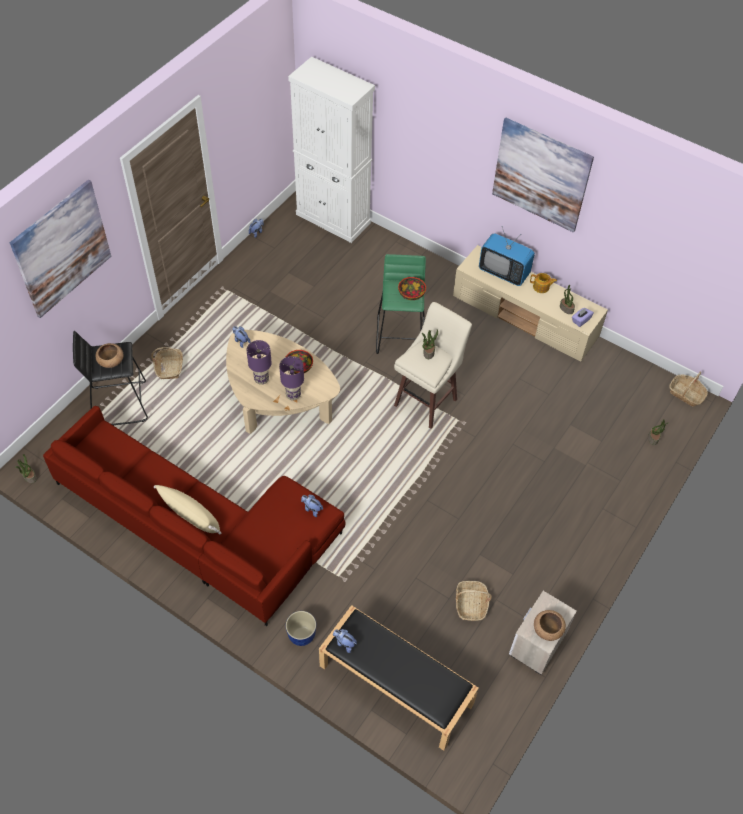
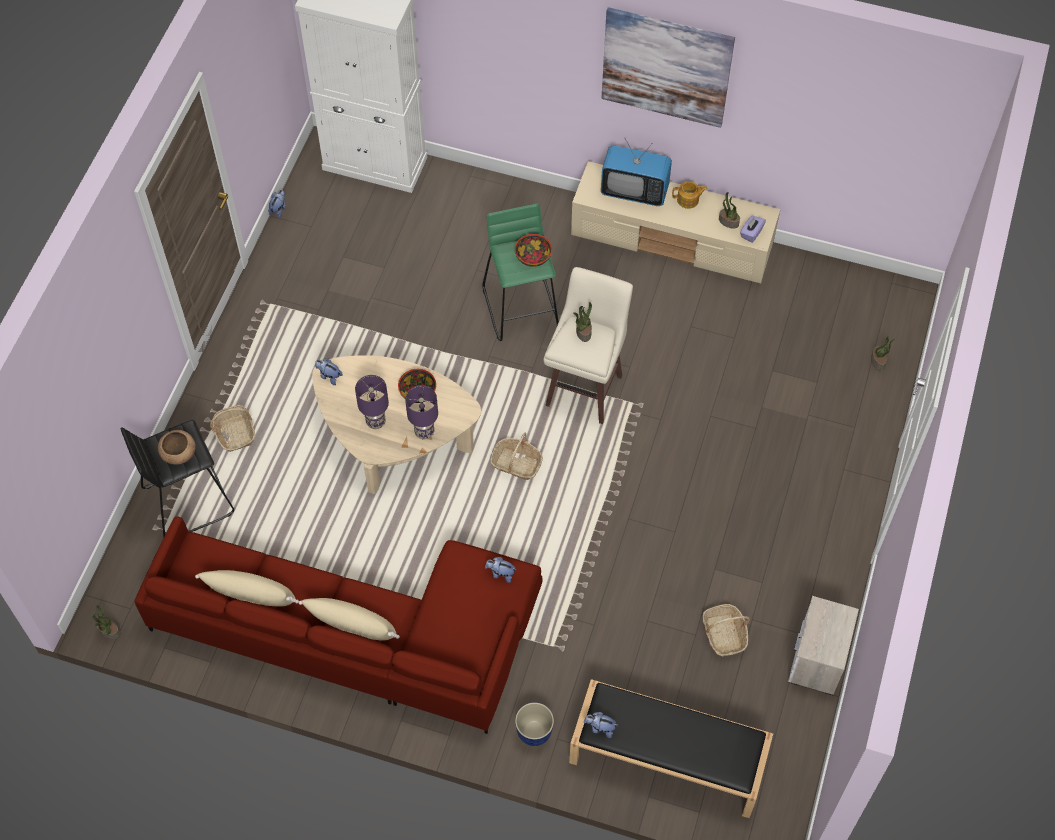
camera: 15 degrees left, 5 degrees up
(62, 249) = (94, 331): picture -> none
(128, 474) = (251, 594): none -> beige pillow
(548, 630) = (832, 641): brown bowl -> none
(686, 394) = (901, 292): basket -> basket (516, 464)

